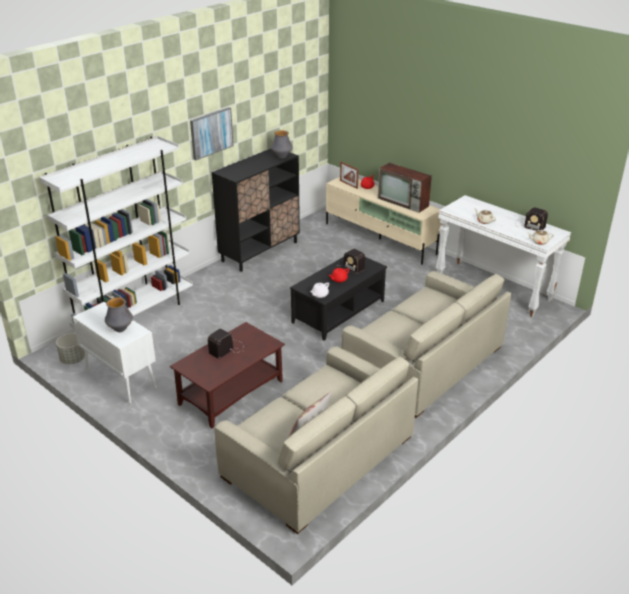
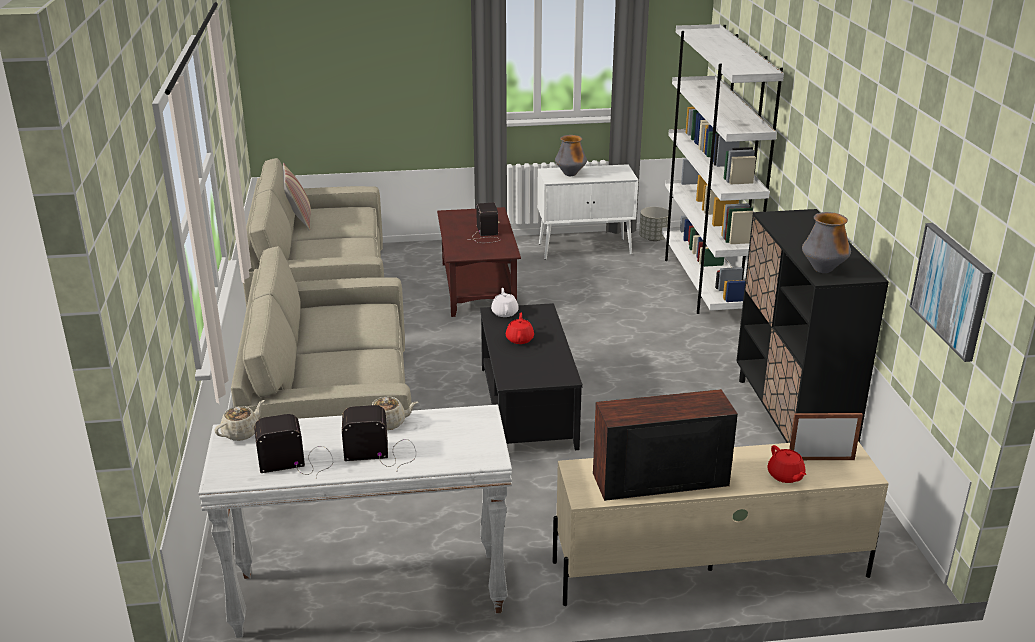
camera: 130 degrees right, 5 degrees down
(211, 133) = (834, 142): picture -> picture (952, 290)
(350, 265) = (543, 362): radio -> radio (382, 452)

